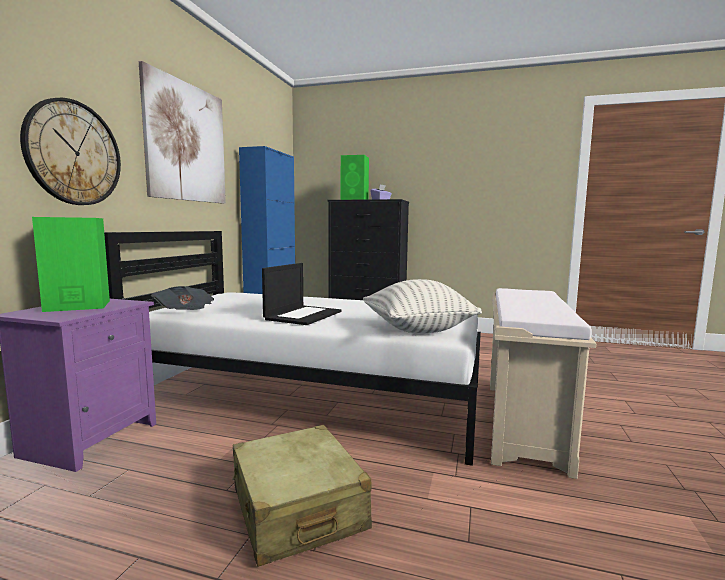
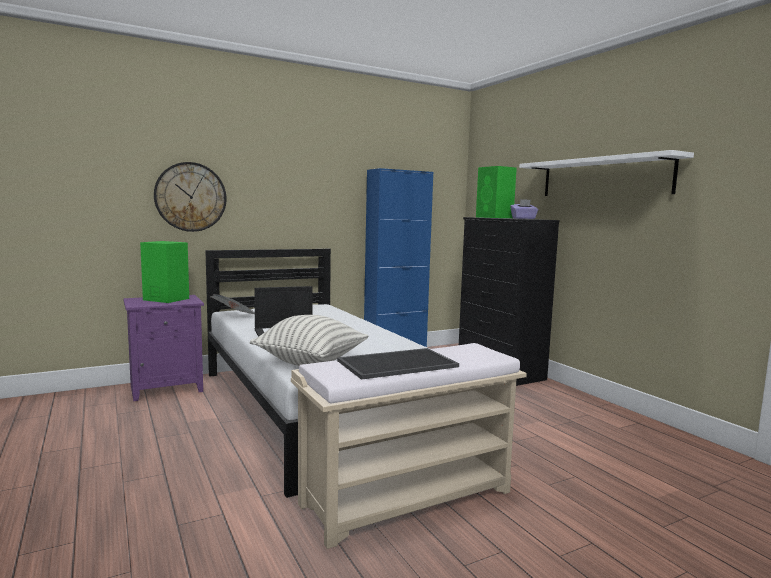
camera: 45 degrees right, 0 degrees up
(186, 142) = (299, 175): picture -> none
(297, 509) = (157, 462): beige suitcase -> none
(444, 169) = (603, 177): none -> white shelf
(536, 304) = (397, 363): none -> tray

